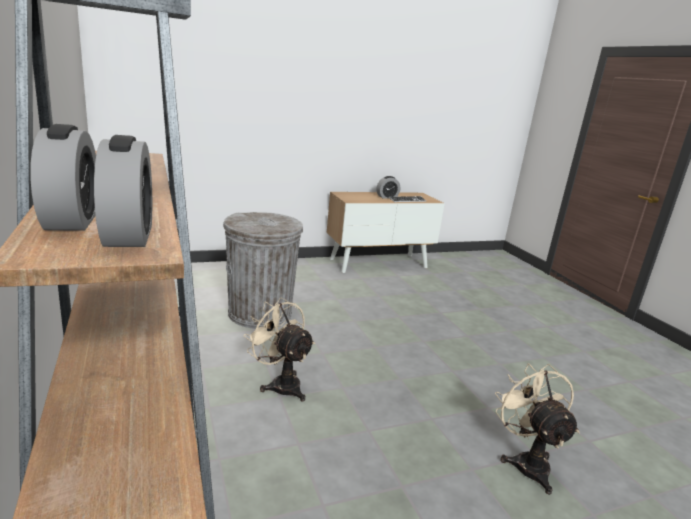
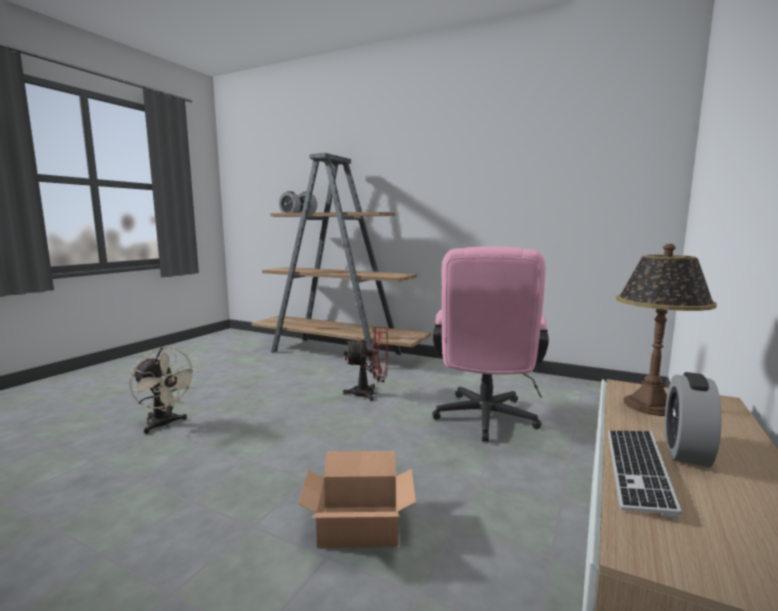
camera: 140 degrees right, 10 degrees down
(260, 313) = (484, 421): grey trash can -> pink office chair
(280, 384) = (369, 394): beige fan -> red fan
(362, 198) = (651, 405): none -> table lamp
(417, 313) = (358, 525): none -> cardboard box

